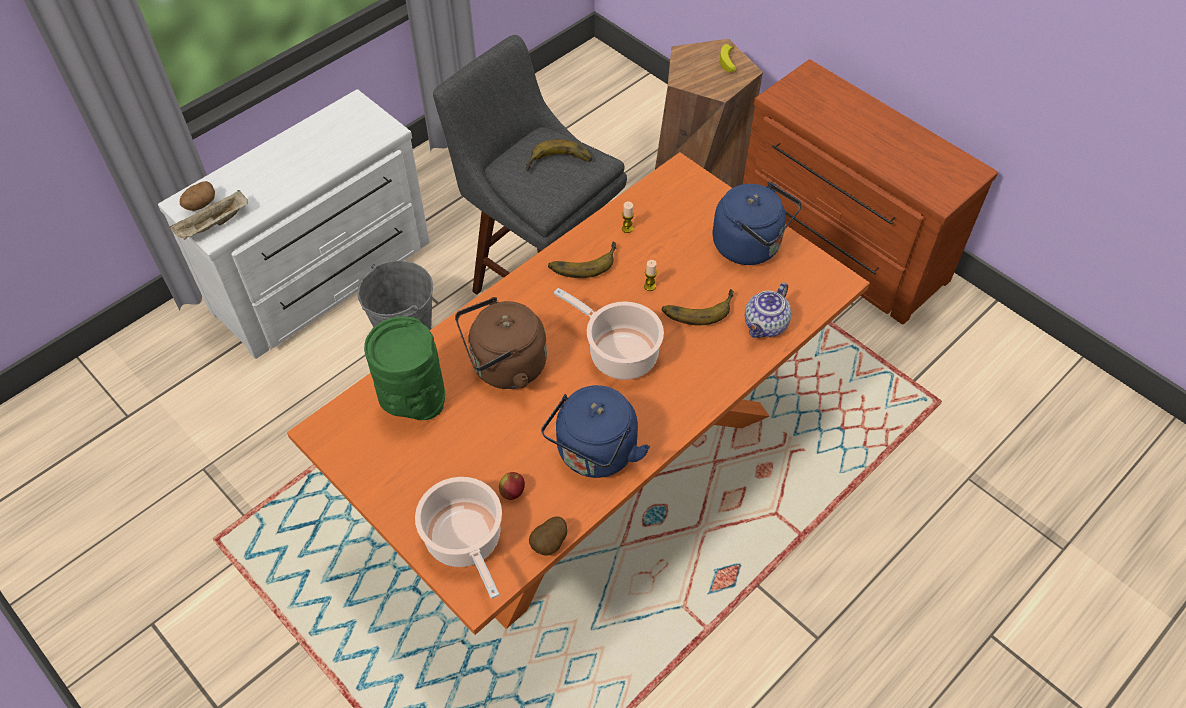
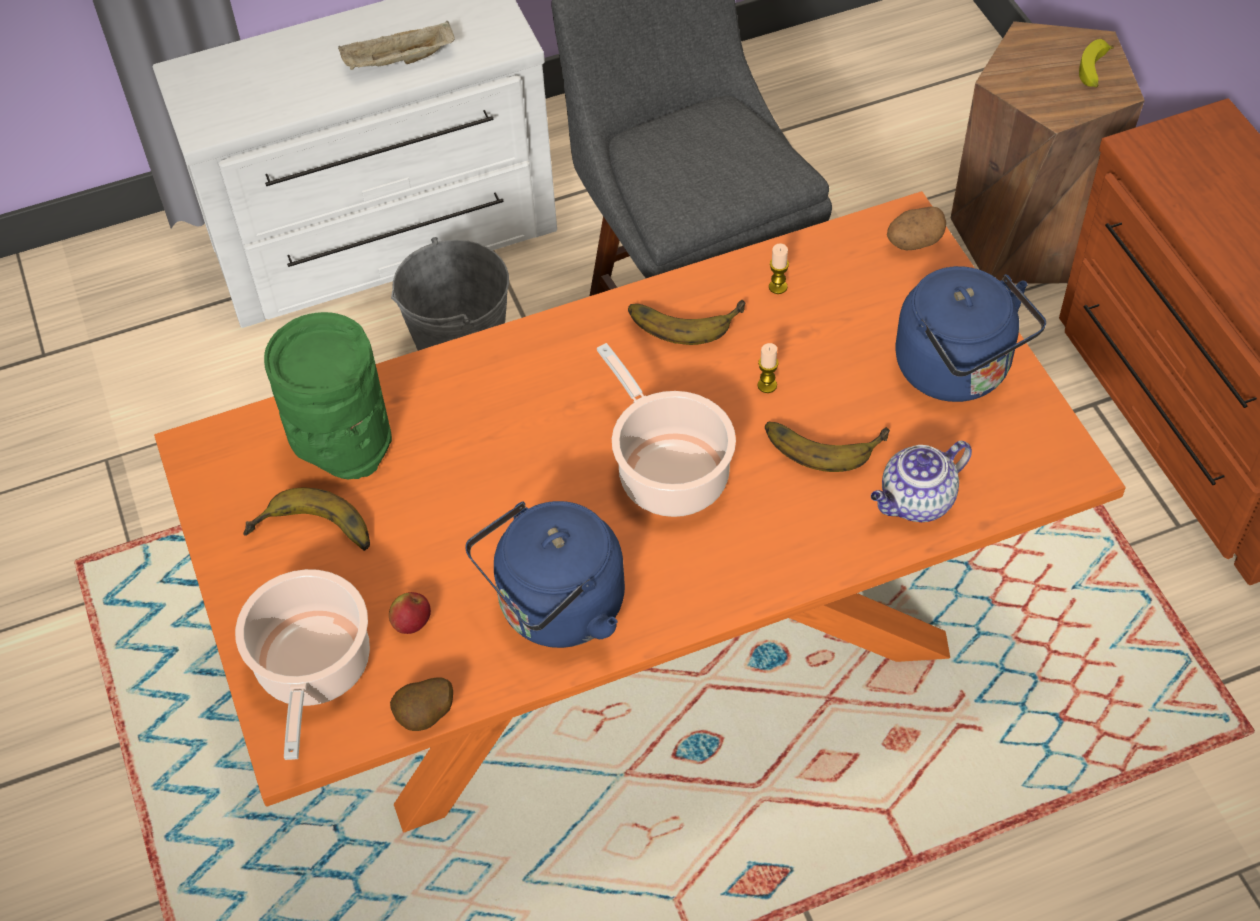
camera: 25 degrees right, 0 degrees up
(200, 204) = (206, 81): potato -> potato (914, 242)
(213, 225) = (209, 115): beige tray -> beige tray (398, 62)
(504, 367) = (492, 438): brown kettle -> none
(559, 164) = (724, 159): banana -> banana (311, 537)

